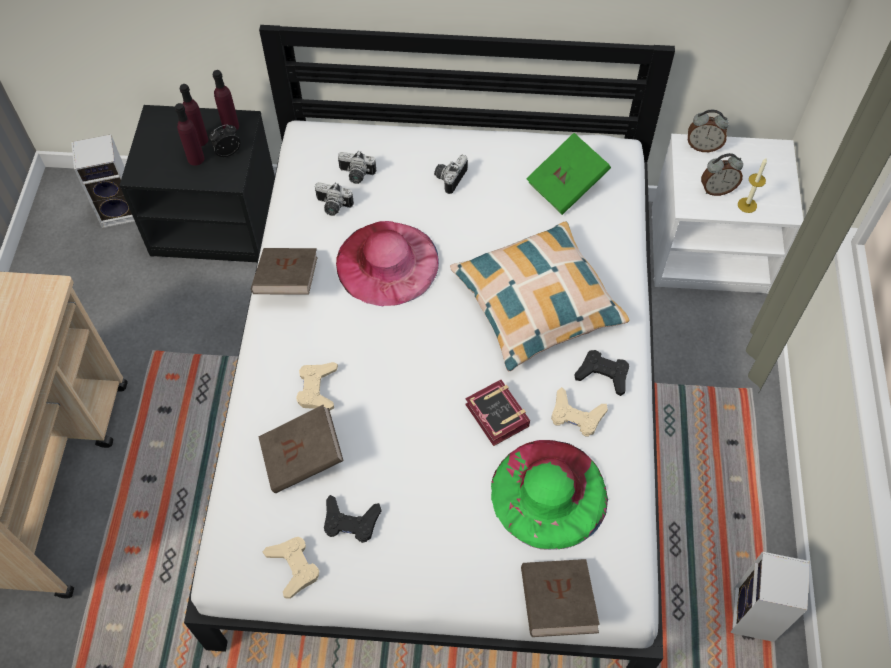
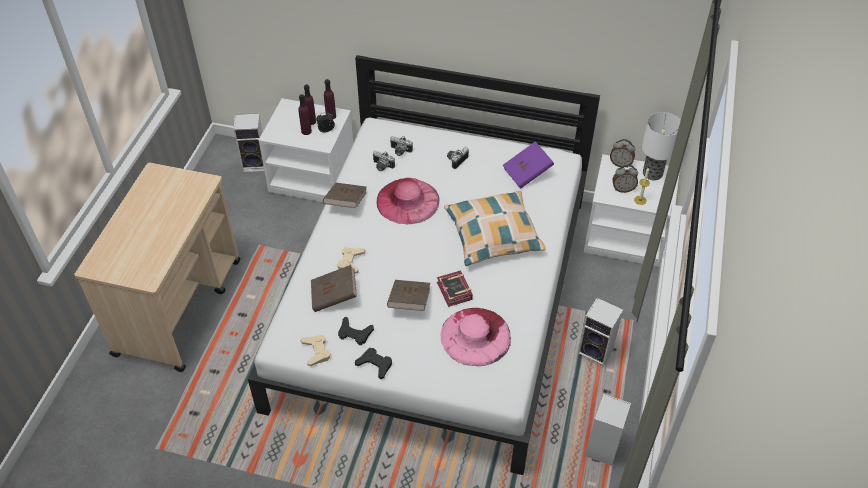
camera: 10 degrees right, 10 degrees down
(216, 220) = (313, 177): black nightstand -> white nightstand
(549, 493) = (475, 336): green hat -> pink hat
(556, 603) = (466, 394): brown book -> brown book (409, 302)
(566, 185) = (527, 173): green book -> purple book
(576, 416) = (502, 298): beige game controller -> none
(603, 374) = (524, 278): black game controller -> black game controller (375, 364)
(710, 453) = (596, 353): none -> speaker
(755, 156) = (653, 174): none -> table lamp

